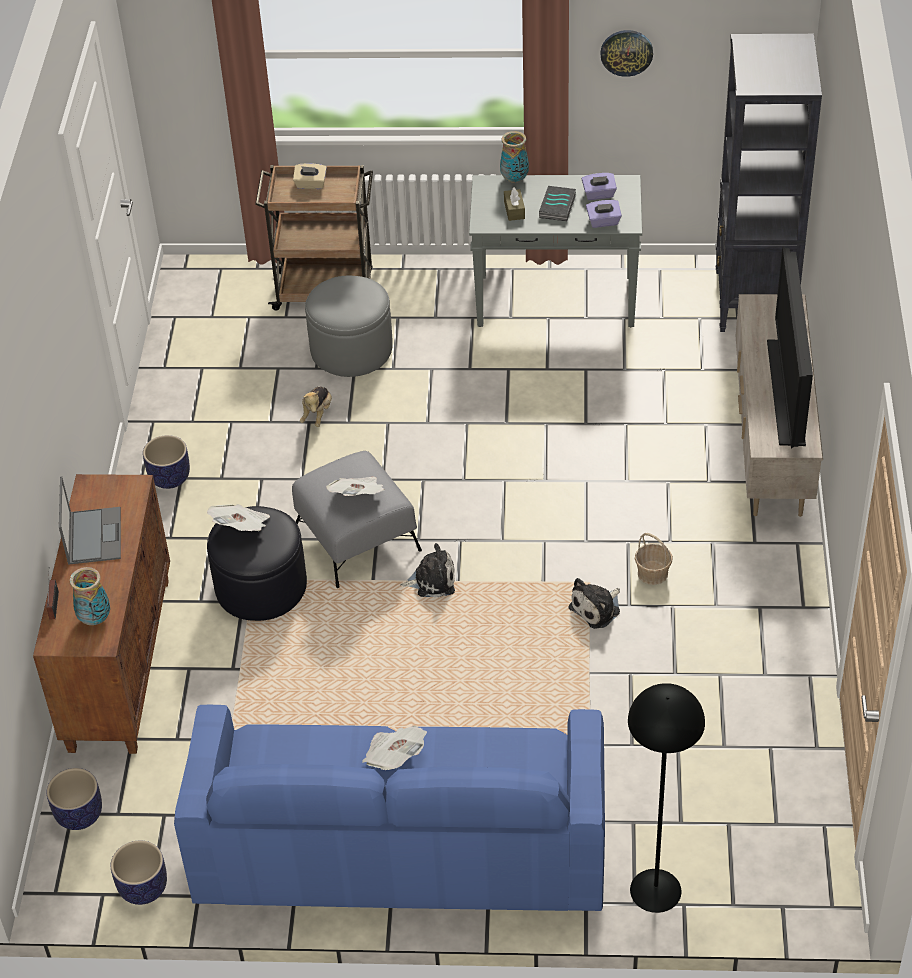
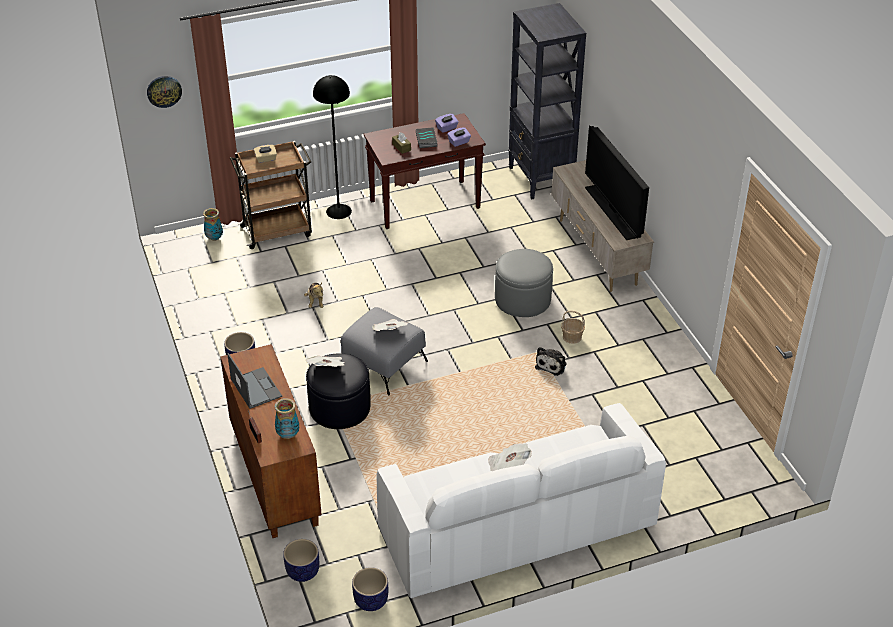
camera: 25 degrees left, 5 degrees down
(351, 349) = (314, 260): grey ottoman -> grey ottoman (522, 299)
(400, 847) = (516, 528): blue sofa -> white sofa
(431, 581) = (444, 376): plush toy -> none
(514, 179) = (390, 130): vase -> vase (214, 238)
(557, 301) = (425, 204): grey console table -> brown console table
(626, 52) = (448, 36): wall clock -> wall clock (164, 91)
(655, 890) = (677, 505): black floor lamp -> black floor lamp (338, 211)

